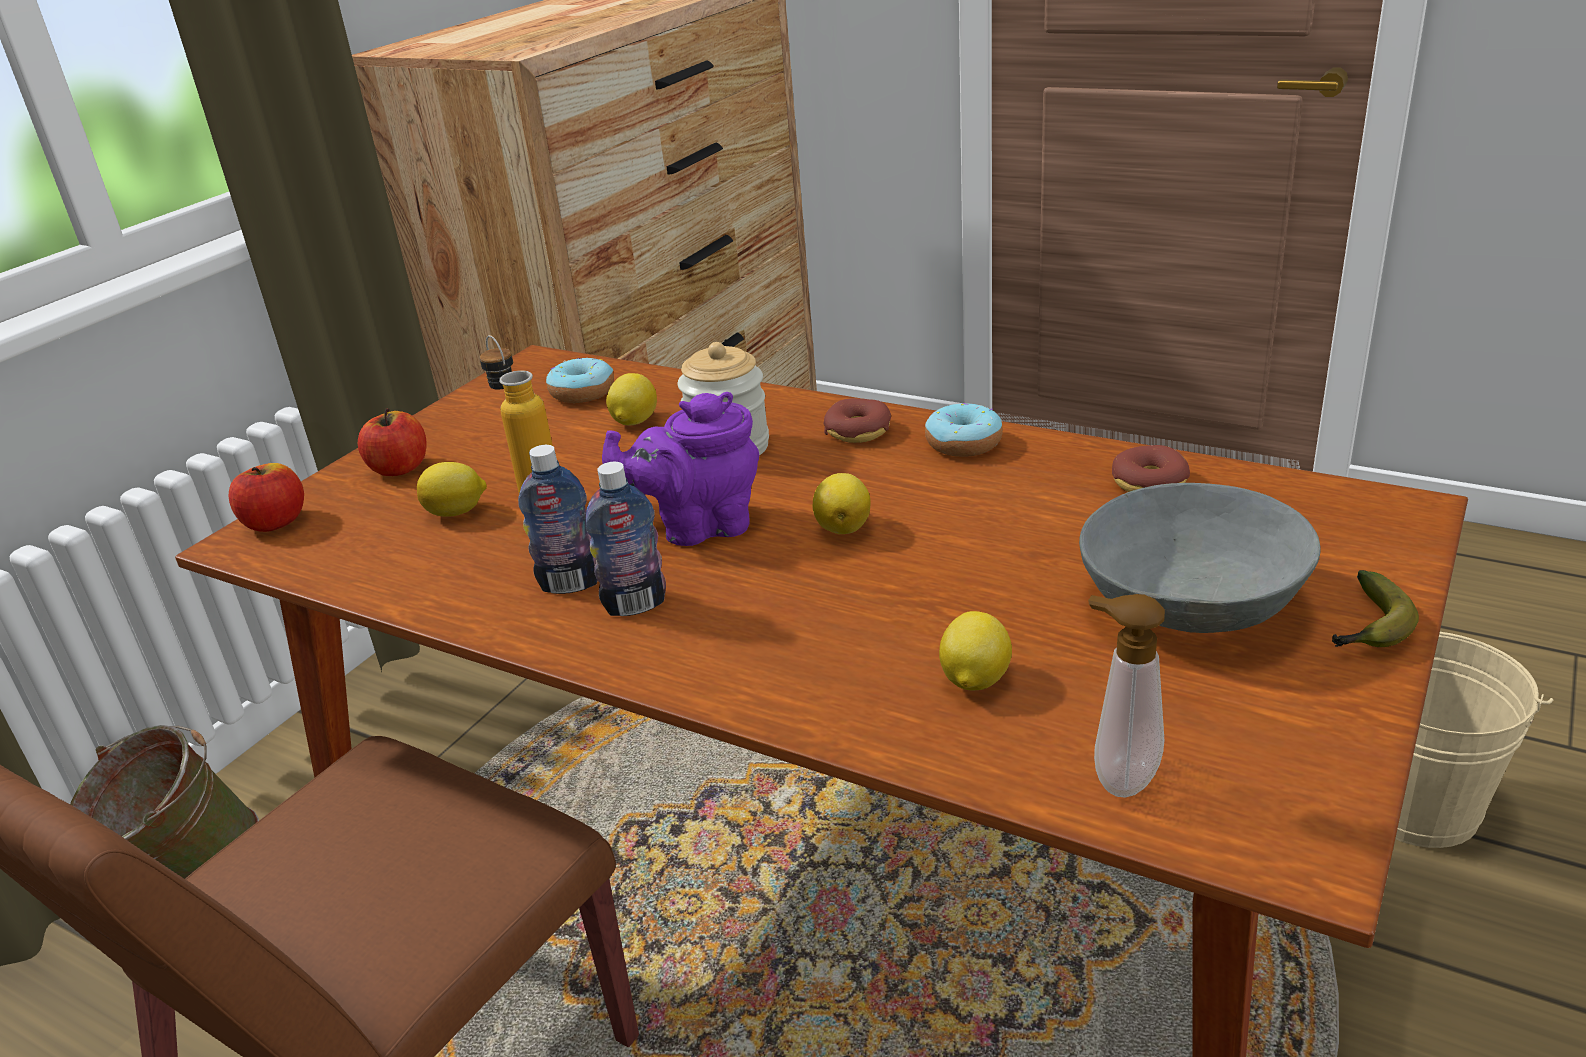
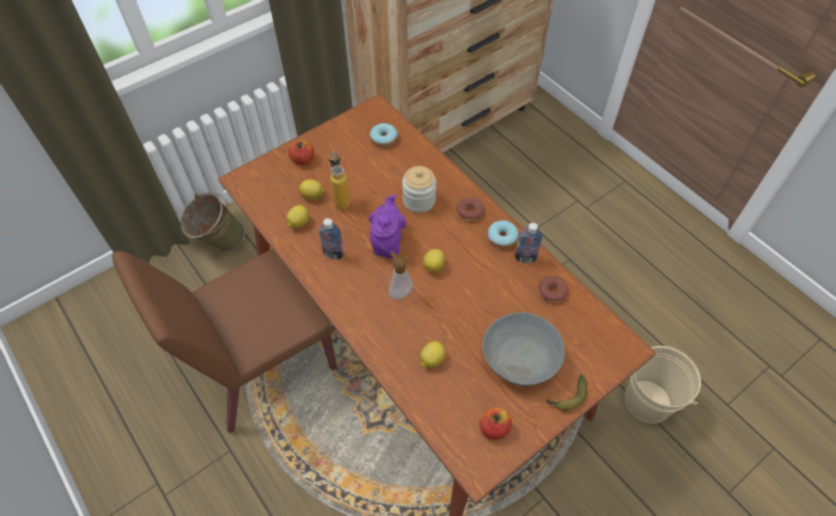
camera: 20 degrees right, 25 degrees up
(275, 522) = (253, 174): apple -> apple (494, 428)
(634, 422) = (393, 168): lemon -> lemon (298, 223)
(635, 604) = (349, 274): bottle -> bottle (525, 258)
(699, 526) = (387, 242): purple teapot -> purple teapot turned 90 degrees clockwise
(1119, 777) = (448, 418): soap dispenser -> soap dispenser (399, 292)

